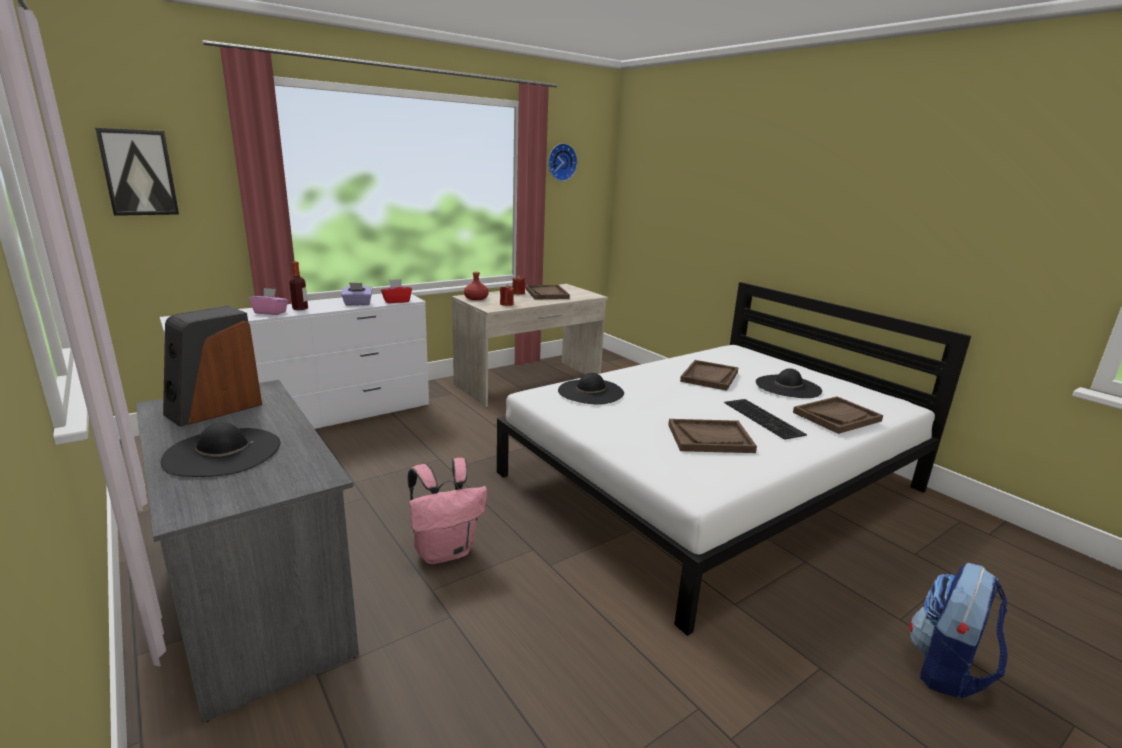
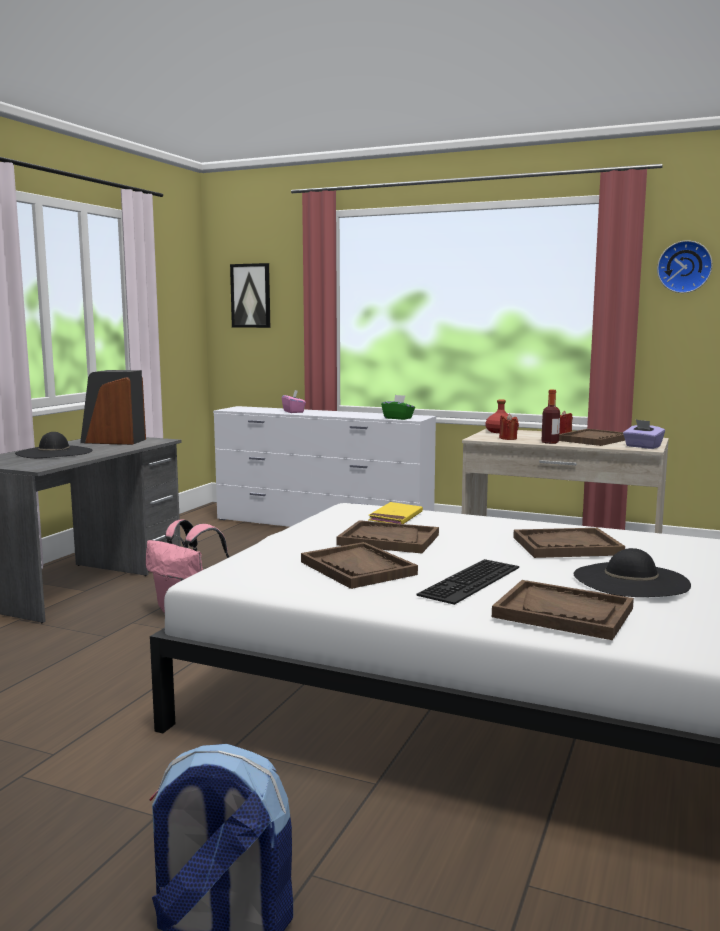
camera: 60 degrees right, 10 degrees down
(300, 308) = (318, 412): bottle -> bottle (550, 442)
(357, 304) = (364, 415): purple tissue box -> purple tissue box (642, 446)
(396, 301) = (398, 418): red tissue box -> green tissue box
(590, 392) = (395, 517): black hat -> yellow book
(648, 411) = (388, 540): none -> brown tray

